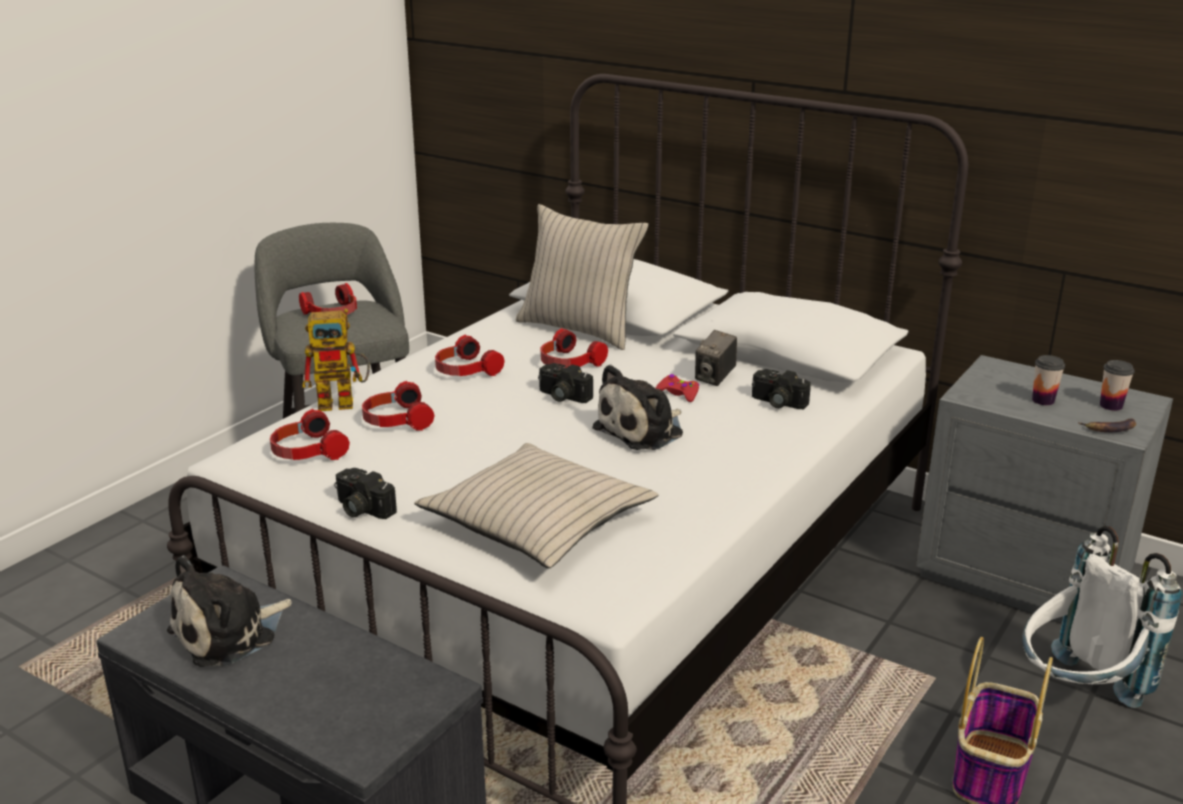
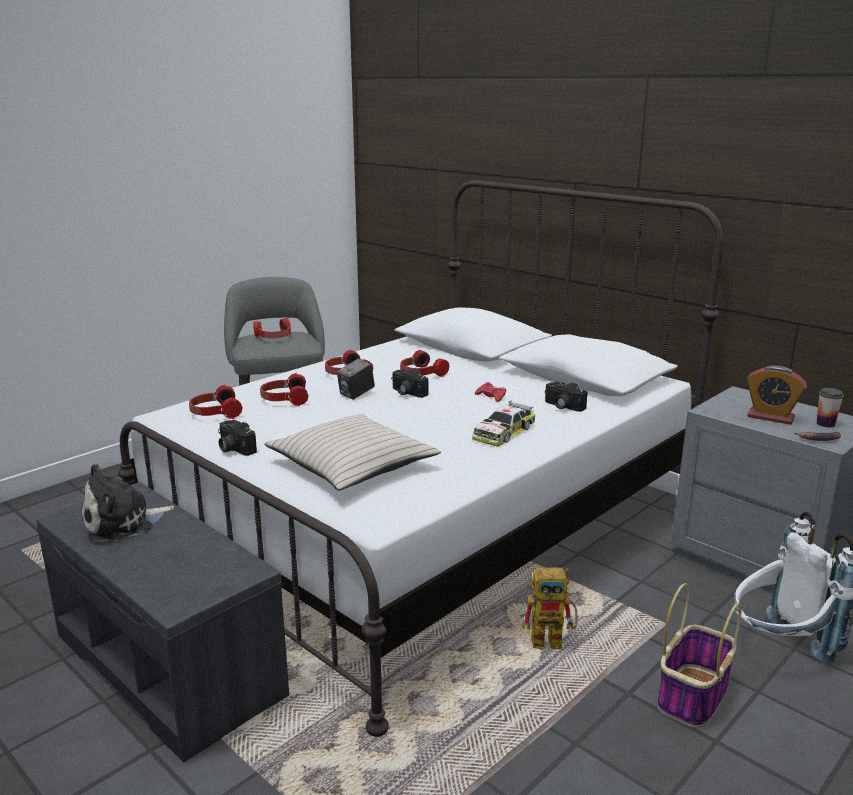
camera: 10 degrees right, 5 degrees down
(344, 402) = (255, 386): toy robot -> toy robot (553, 640)
(580, 329) = (438, 354): beige pillow -> none
(643, 430) = (455, 416): plush toy -> none
(715, 378) = (522, 388): camera -> camera (356, 394)
(716, 451) = (503, 432): none -> toy car
(1043, 400) = (770, 417): cup -> alarm clock

